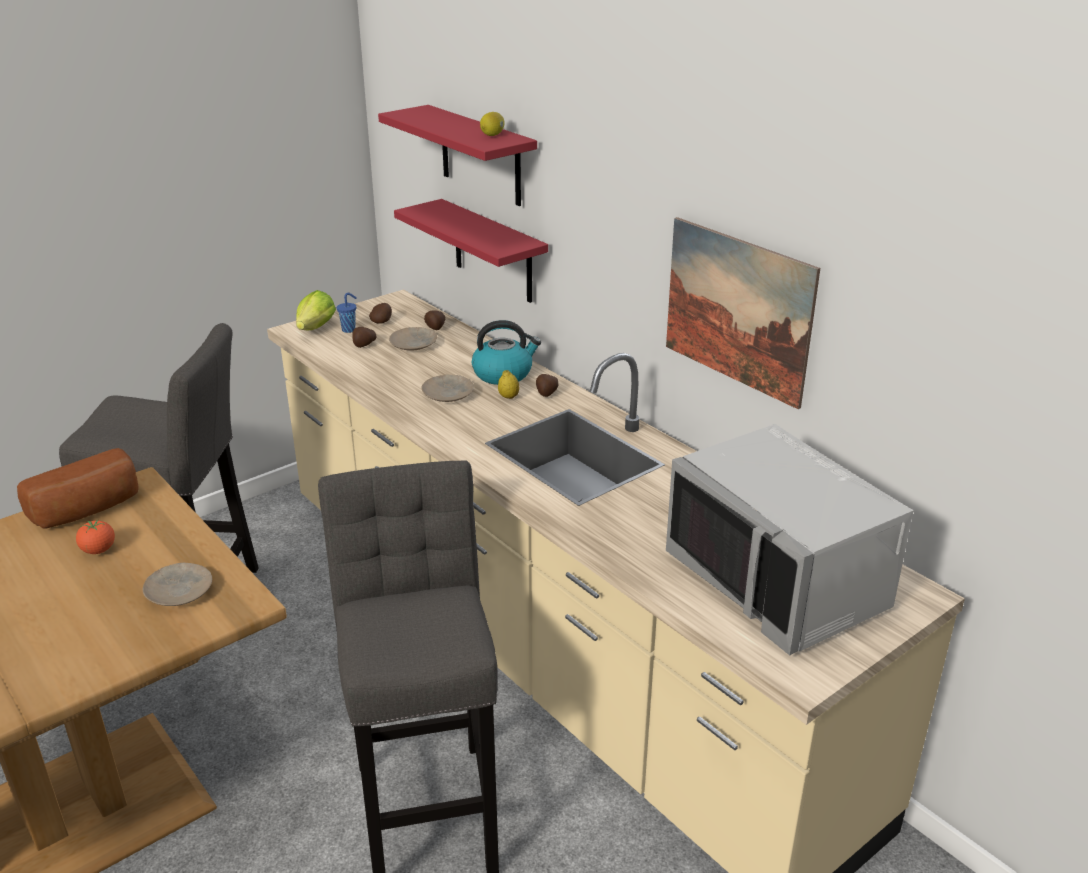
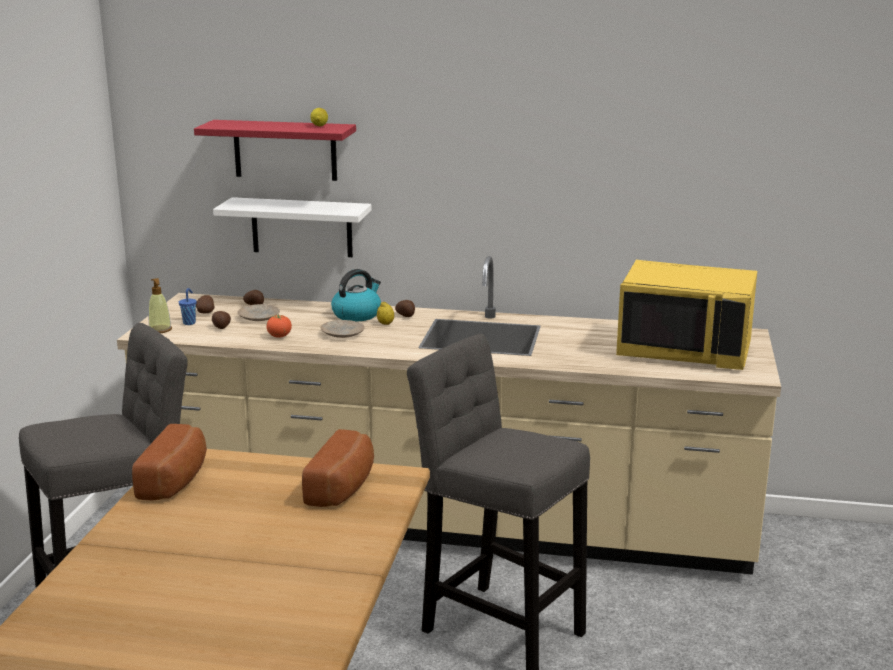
camera: 40 degrees left, 10 degrees down
(99, 550) = (237, 493): tomato -> tomato (279, 337)
(179, 591) = (344, 487): beige plate -> bread
(314, 330) = (160, 330): lettuce -> soap dispenser
(493, 252) = (301, 227): red shelf -> white shelf
(737, 310) = (568, 202): picture -> none
(778, 581) = (685, 350): grey microwave -> yellow microwave

